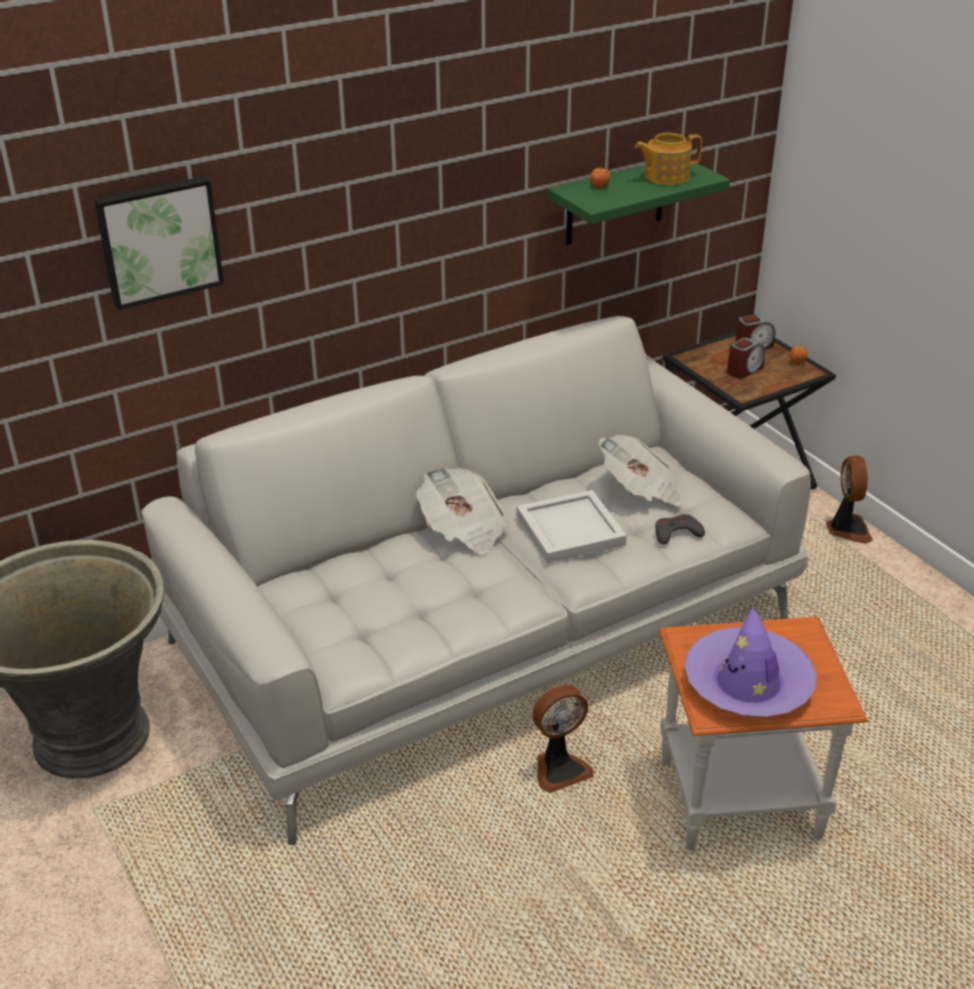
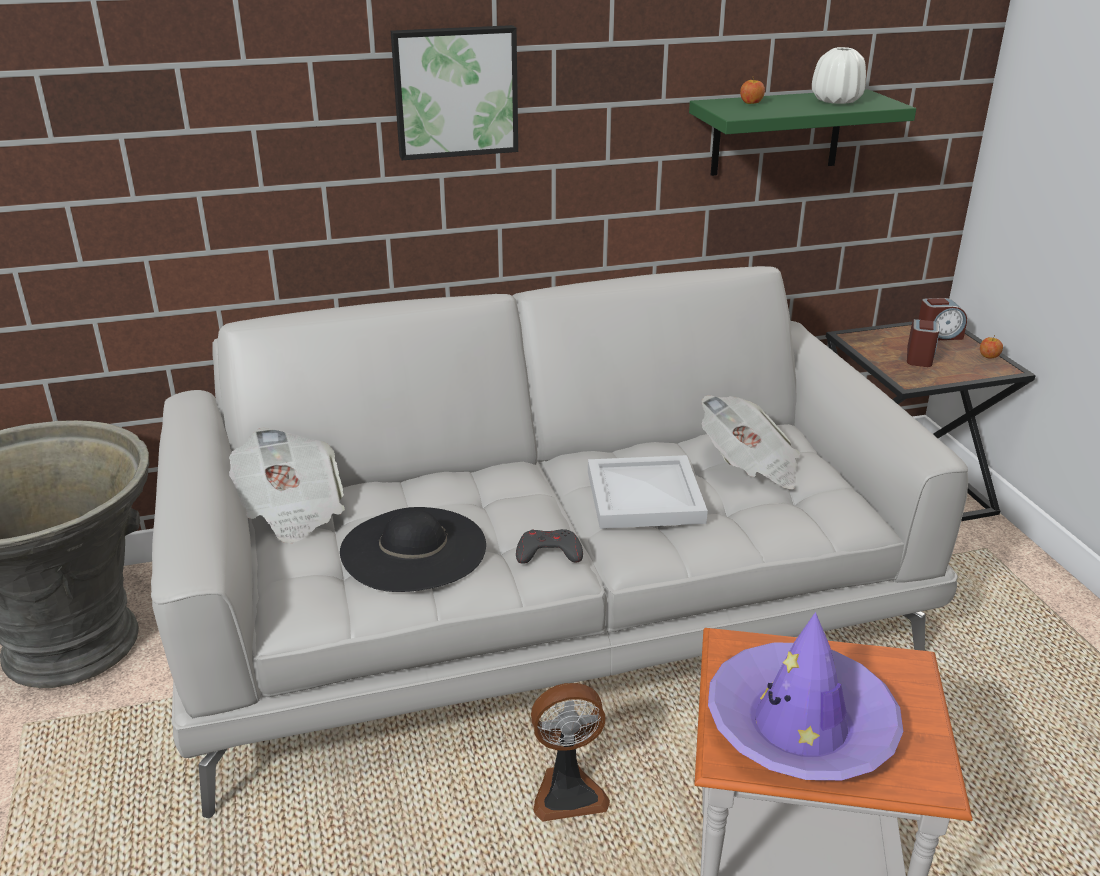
camera: 15 degrees right, 5 degrees down
(159, 240) = (196, 82): picture -> picture (455, 91)
(411, 605) = (413, 549): none -> black hat
(463, 529) = (518, 477): newspaper -> newspaper (290, 510)
(665, 177) = (836, 101): teapot -> white vase
(676, 533) = (777, 520): grey game controller -> grey game controller (548, 552)
(744, 370) = (919, 357): alarm clock -> alarm clock turned 45 degrees counterclockwise
(847, 529) = (1028, 567): fan -> none

